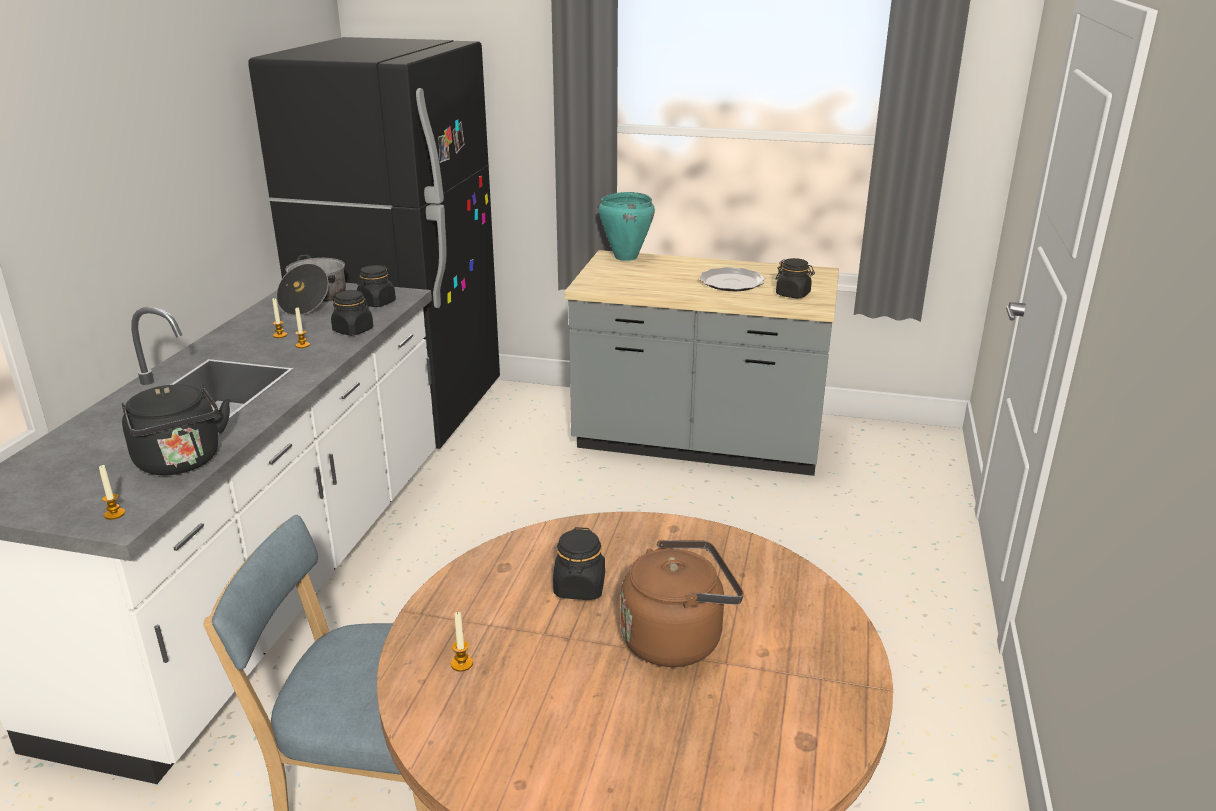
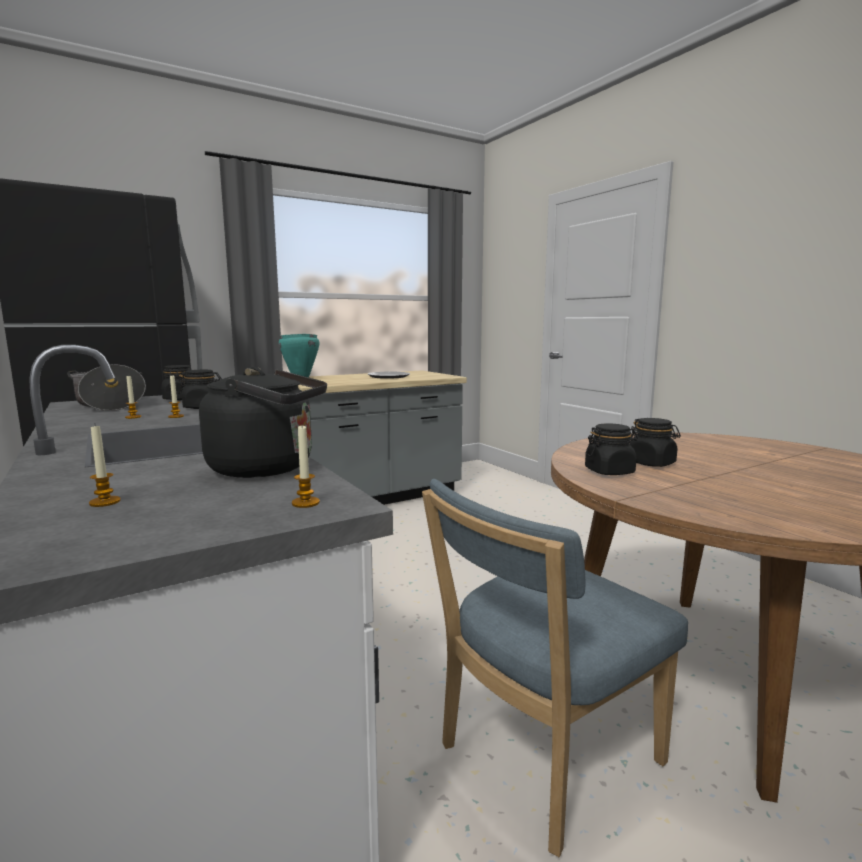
camera: 45 degrees left, 15 degrees down
(462, 664) = (717, 502): candle -> candle (105, 502)
(677, 639) = (740, 461): brown kettle -> none
(793, 294) = (430, 375): black jar -> black jar (609, 471)

